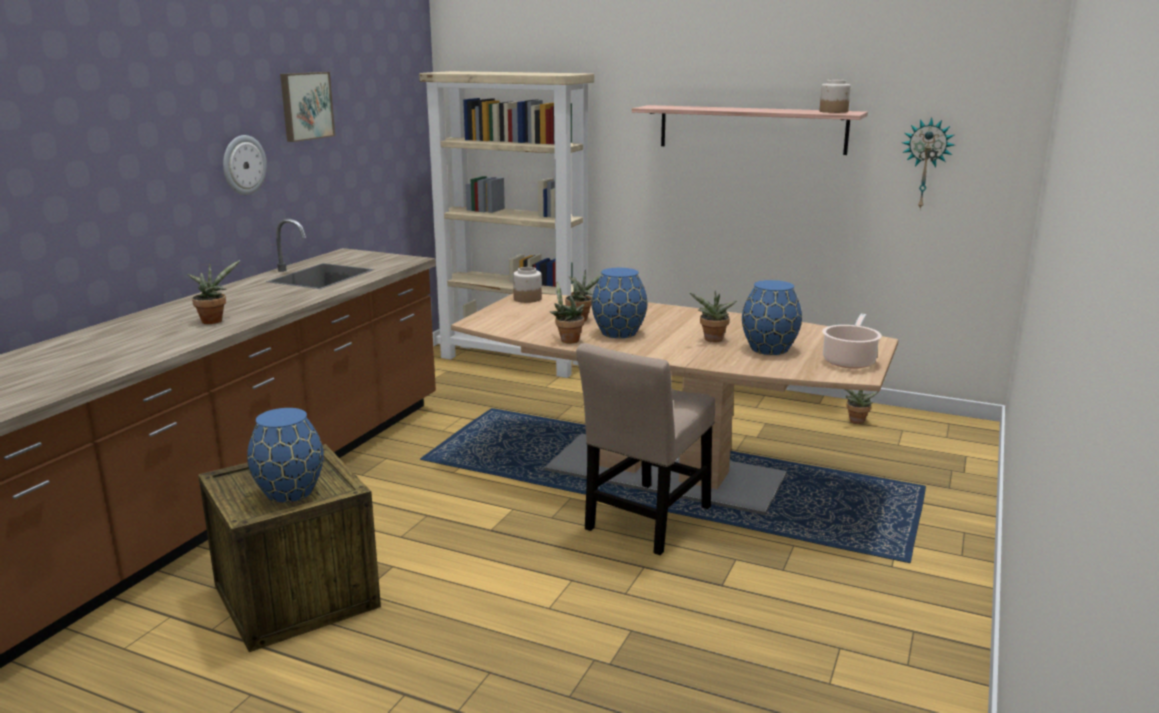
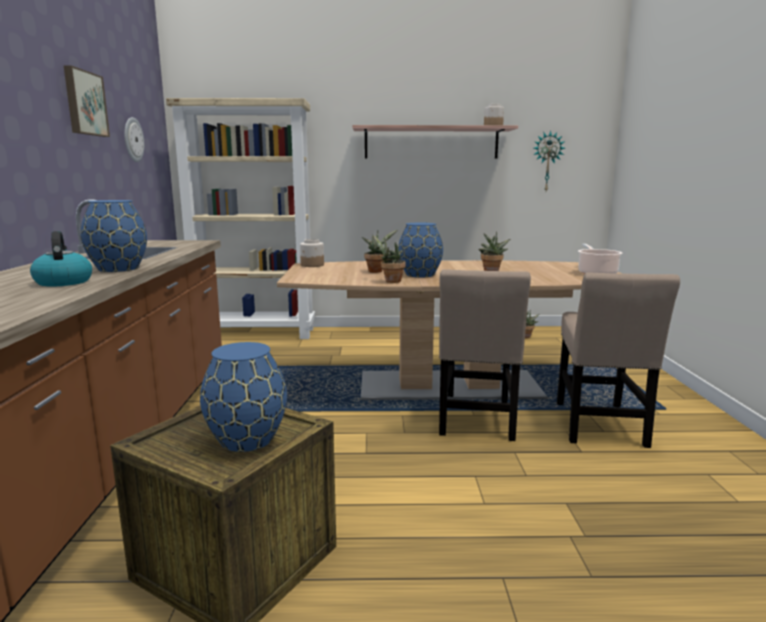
camera: 25 degrees left, 5 degrees down
(214, 320) = (63, 282): potted plant -> kettle
(243, 165) = (38, 145): wall clock -> wall clock (133, 139)
(768, 349) = (536, 273): blue vase -> blue vase (117, 268)
(785, 563) = (599, 426): none -> beige chair

